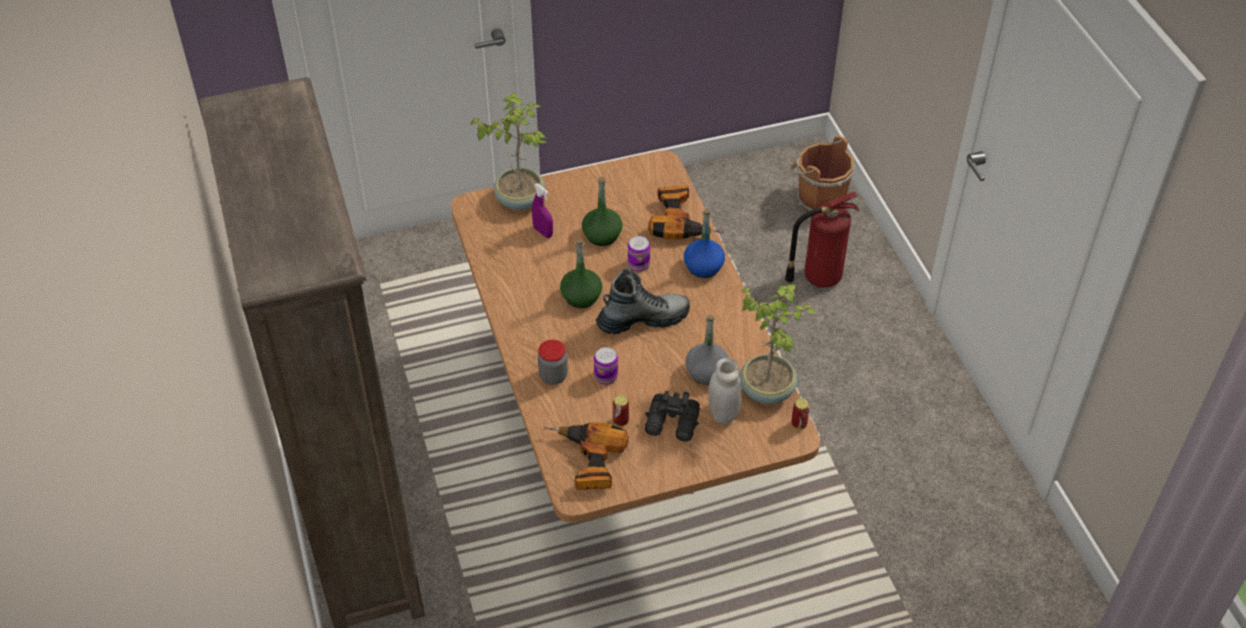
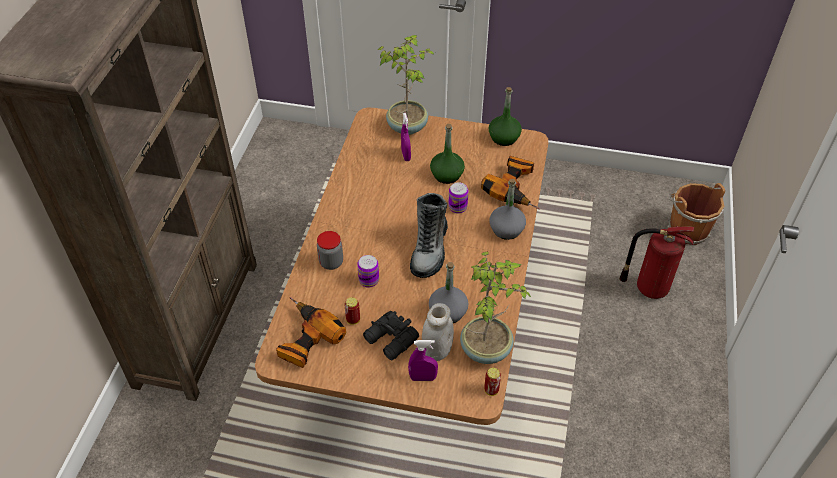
camera: 30 degrees right, 0 degrees up
(581, 296) = (397, 213): green bottle -> green bottle (504, 138)
(643, 319) = (429, 249): boot -> boot turned 90 degrees clockwise
(703, 267) = (506, 229): blue bottle -> grey bottle
(729, 443) = (423, 378): none -> purple spray bottle

